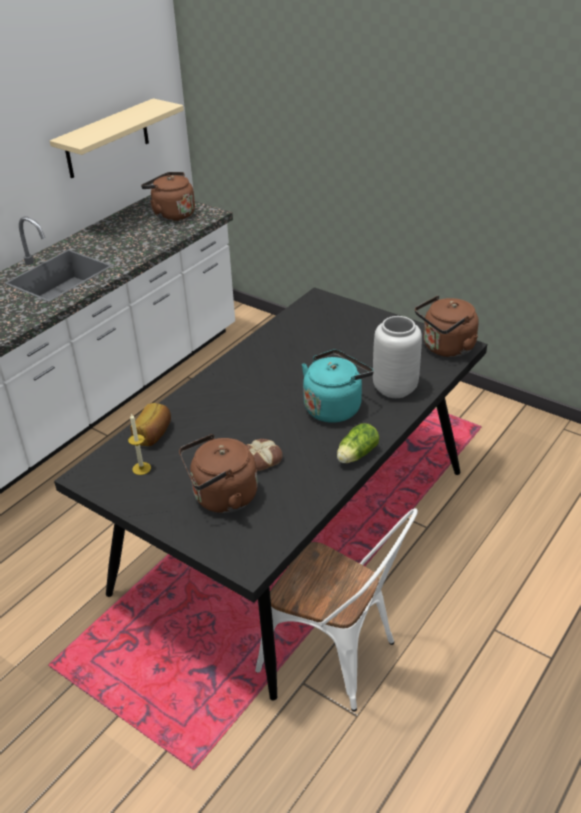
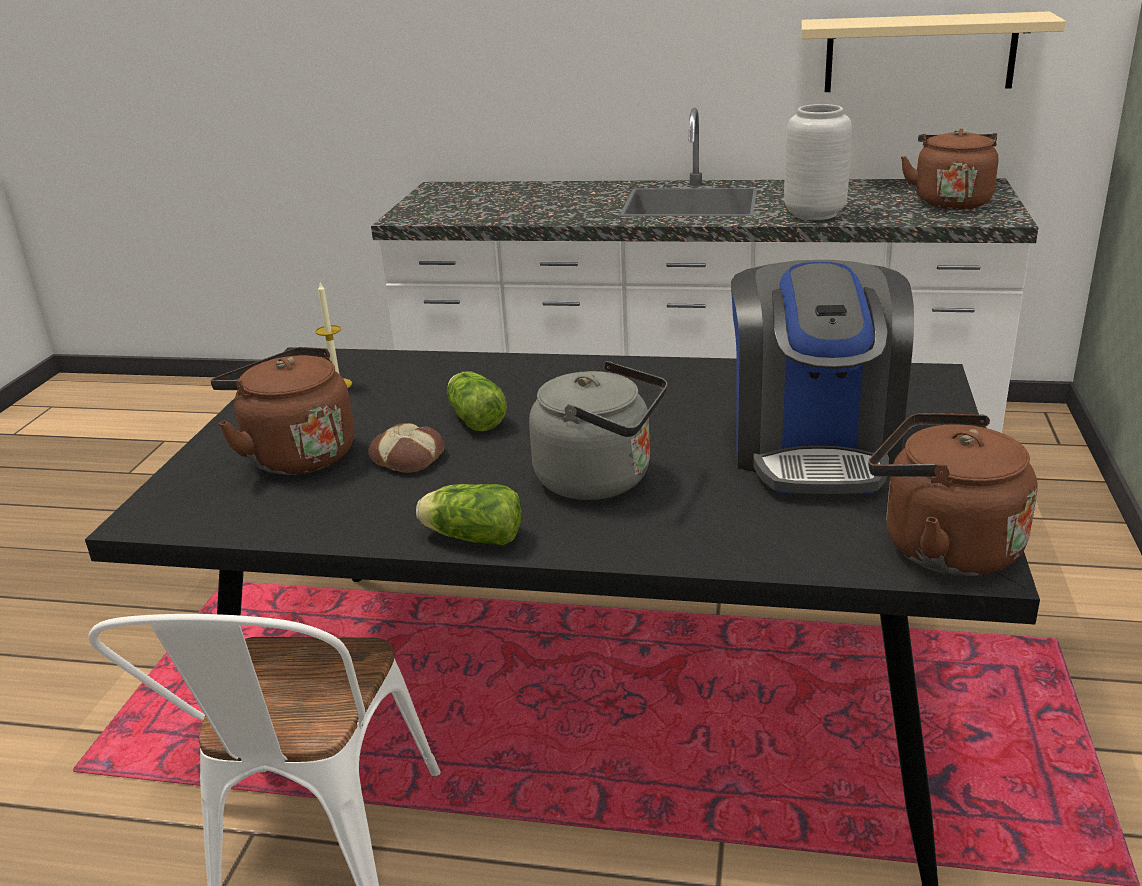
camera: 65 degrees right, 10 degrees down
(154, 434) = (419, 370): bread -> none
(237, 428) = (475, 418): none -> lettuce
(334, 407) = (601, 479): turquoise kettle -> grey kettle
(354, 347) = (814, 448): none -> coffee machine
(394, 389) = (717, 523): grey vase -> grey vase (813, 214)

